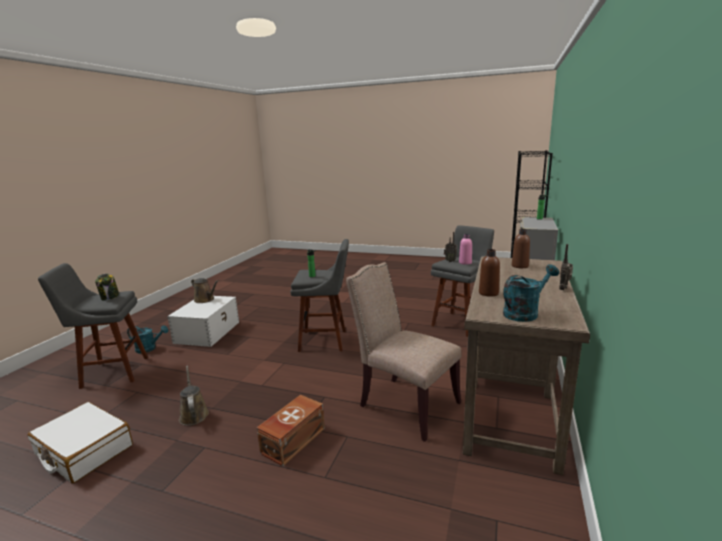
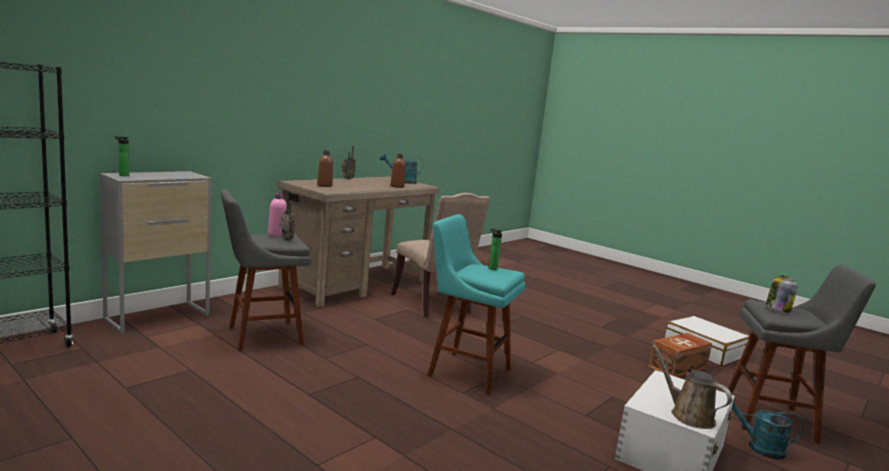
camera: 160 degrees left, 5 degrees down
(193, 414) = (622, 347): brown watering can -> none
(292, 441) = (533, 313): brown storage box -> brown storage box (679, 368)
(326, 341) = (465, 371): grey stool -> turquoise stool

